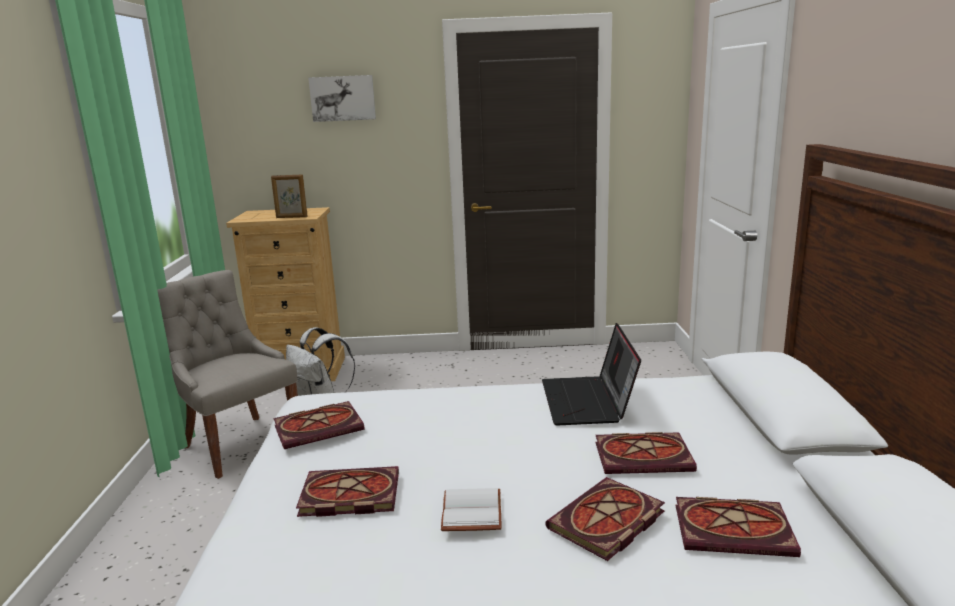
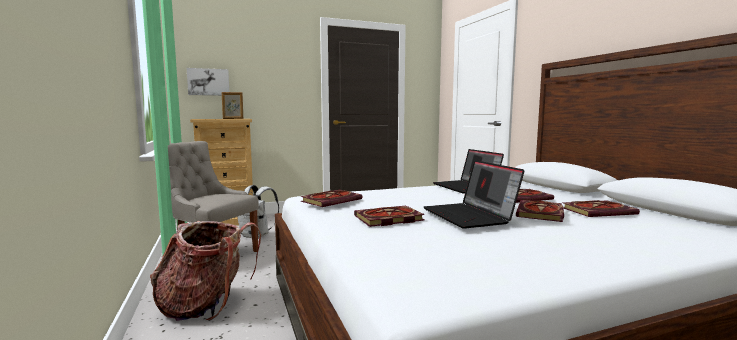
camera: 20 degrees left, 10 degrees down
(175, 543) = (206, 305): none -> backpack
(343, 98) = (261, 54): picture -> picture (208, 82)
(474, 512) = (470, 216): white book -> laptop

